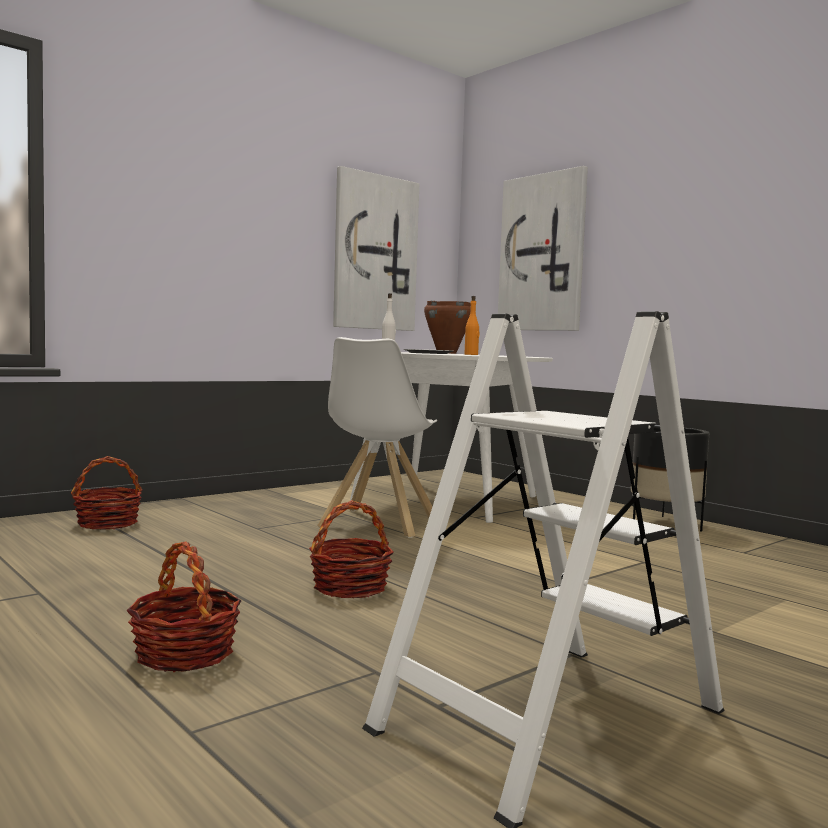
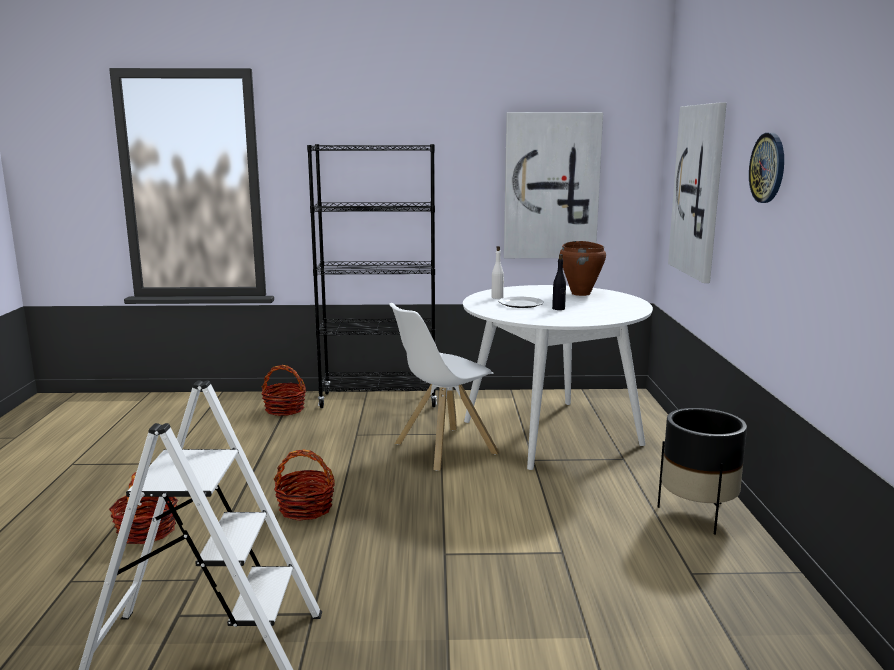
camera: 40 degrees right, 10 degrees up
(216, 502) = (379, 400): none -> black bookcase
(471, 354) = (558, 309): orange bottle -> black bottle
(672, 209) = (768, 168): none -> wall clock

